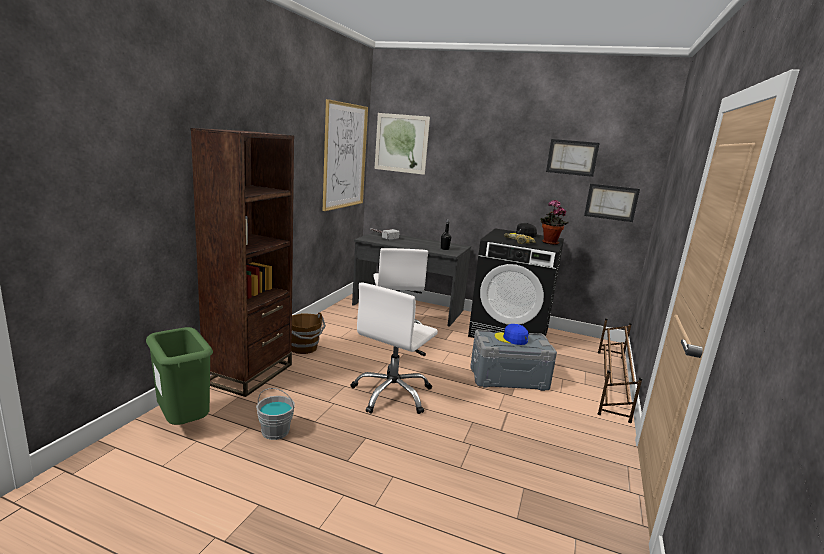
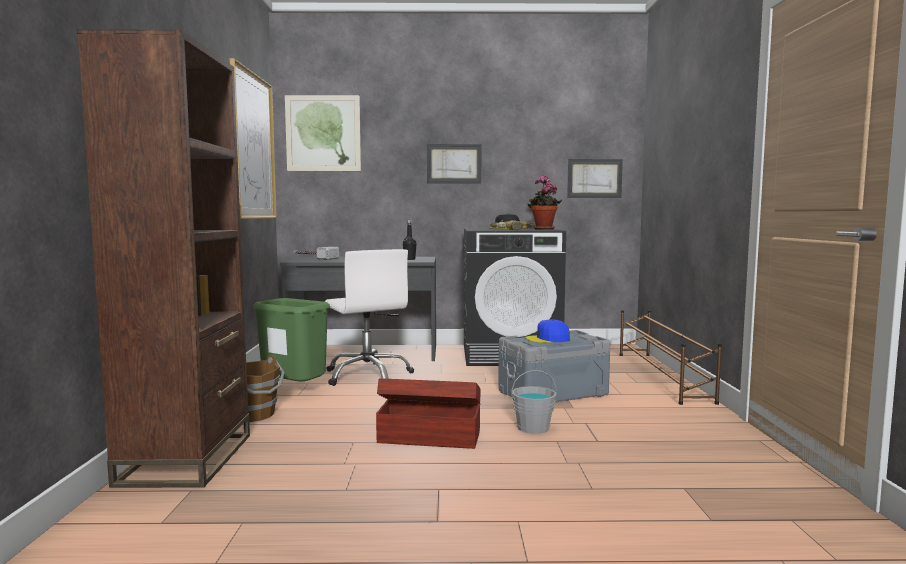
camera: 20 degrees left, 10 degrees down
(185, 423) = (116, 546): green trash can -> green trash can (295, 392)
(275, 432) = (293, 516): grey bucket -> grey bucket (533, 428)
(392, 394) = (428, 436): white office chair -> brown storage box
(572, 157) = (543, 131): picture -> picture (454, 163)

